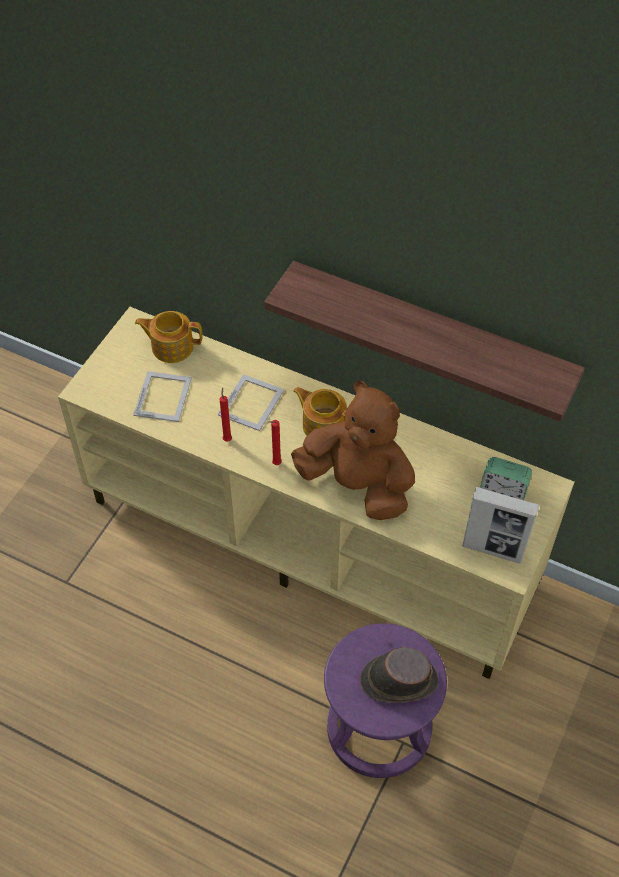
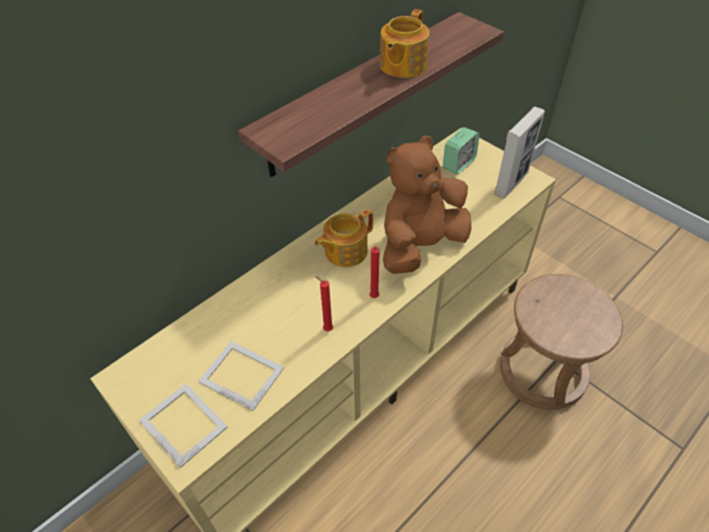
camera: 70 degrees left, 5 degrees down
(171, 346) = (176, 350): teapot -> teapot (402, 65)
(252, 402) = (290, 297): picture frame -> picture frame (183, 422)
(379, 728) = (543, 371): purple stool -> brown stool
(397, 680) = (571, 305): brown hat -> none

